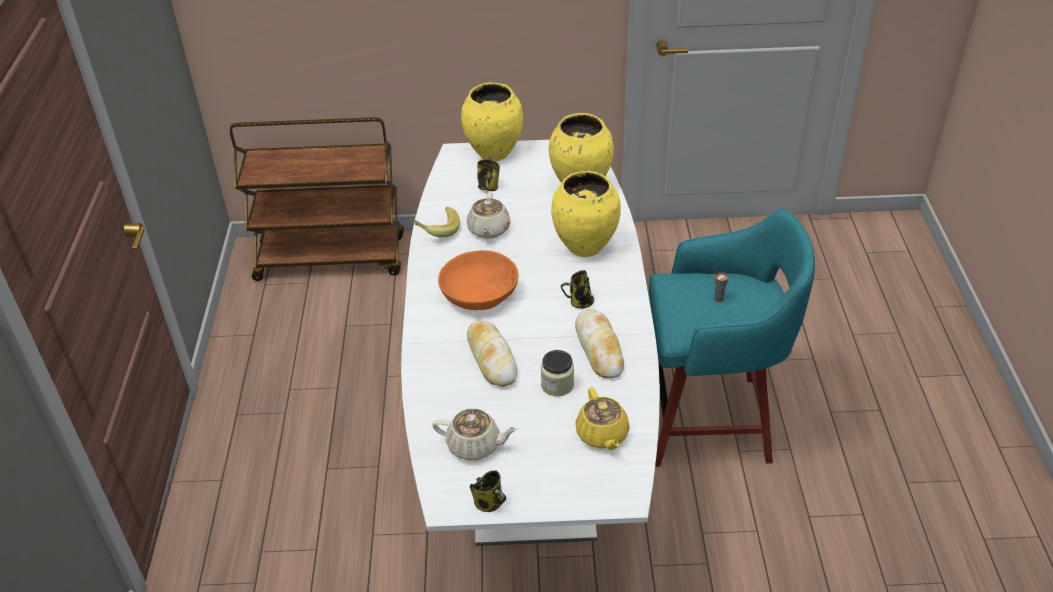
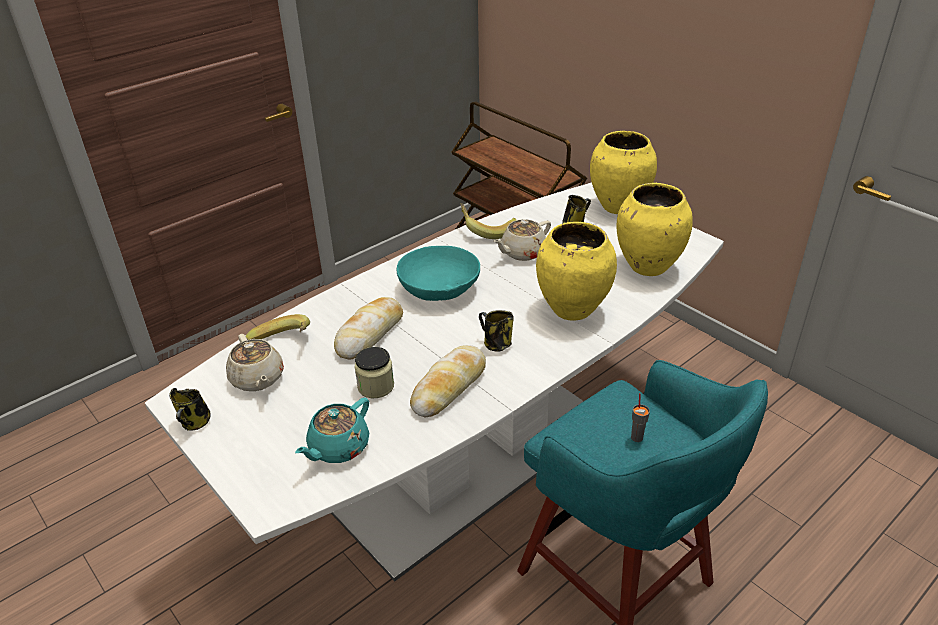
camera: 50 degrees right, 5 degrees down
(446, 412) = (282, 344): none -> banana
(479, 294) = (440, 288): orange bowl -> turquoise bowl
(602, 435) = (338, 448): yellow teapot -> turquoise teapot

